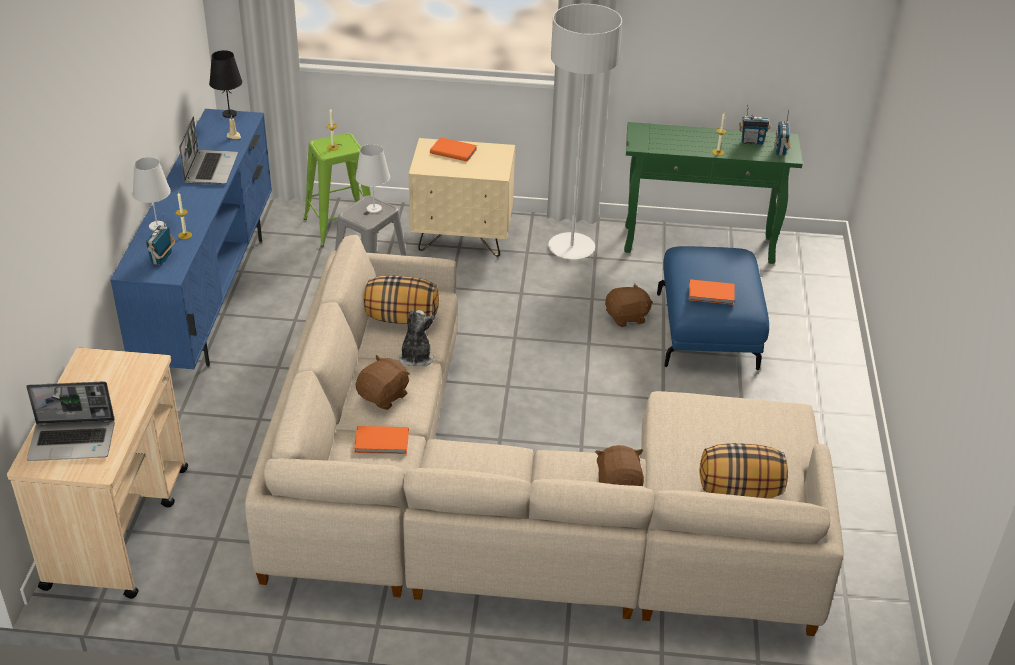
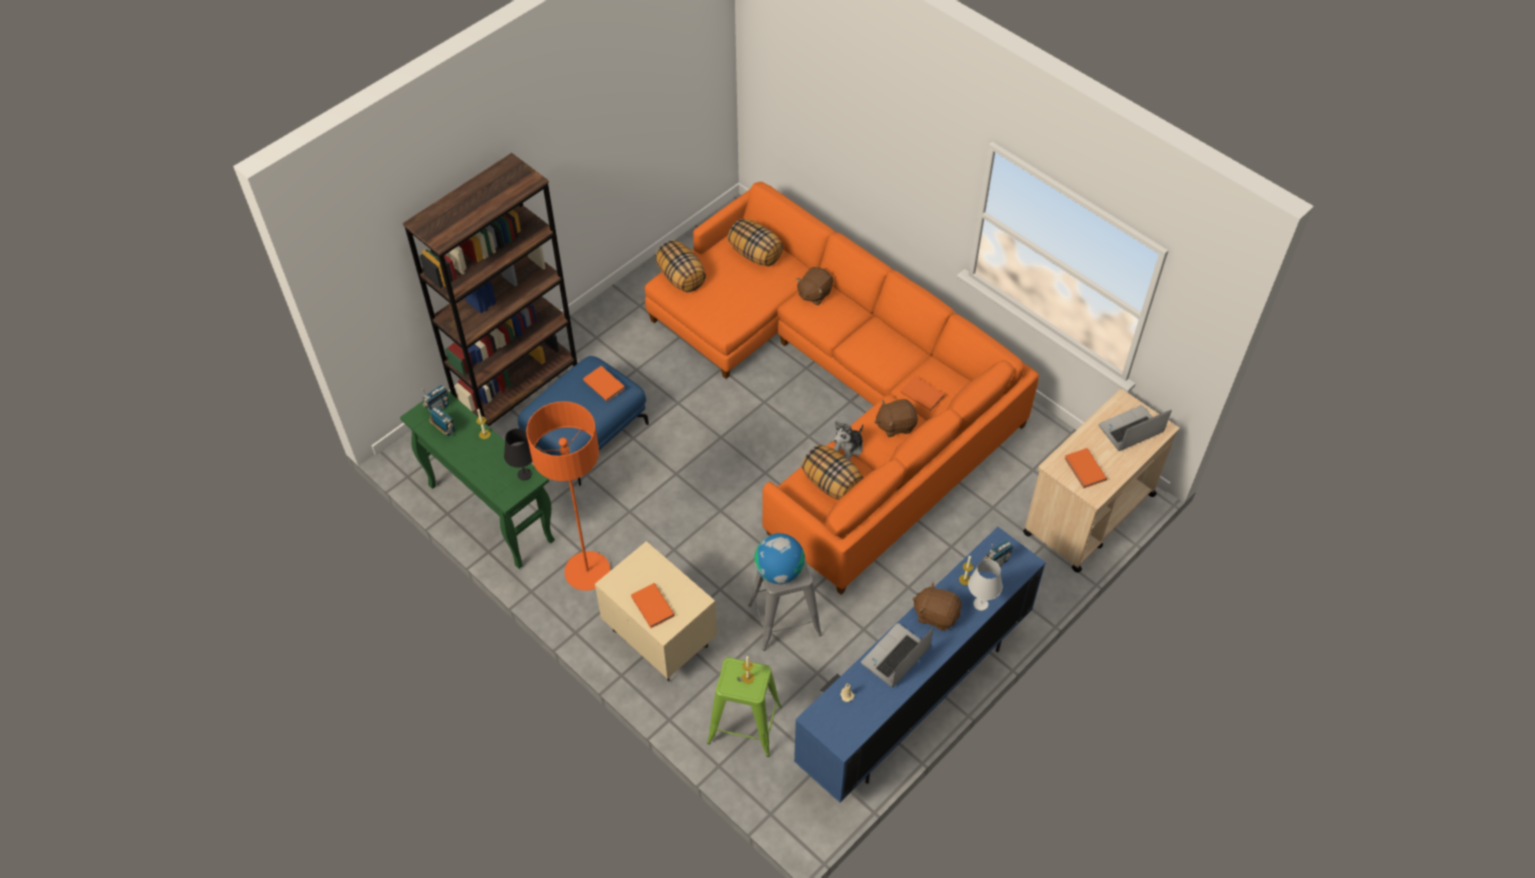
camera: 140 degrees left, 15 degrees up
(73, 441) = (1130, 430): laptop -> laptop turned 60 degrees counterclockwise
(112, 375) = (1084, 470): none -> orange book
(229, 114) = (827, 736): black table lamp -> black table lamp (524, 474)
(373, 209) = (779, 571): white table lamp -> globe
(516, 500) = (837, 390): beige sofa -> orange sofa
(571, 248) = (587, 572): grey floor lamp -> orange floor lamp
(627, 317) = (625, 479): brown plush toy -> brown plush toy (936, 614)
(782, 425) = (681, 278): none -> pillow
(822, 334) = (517, 385): none -> brown bookcase

